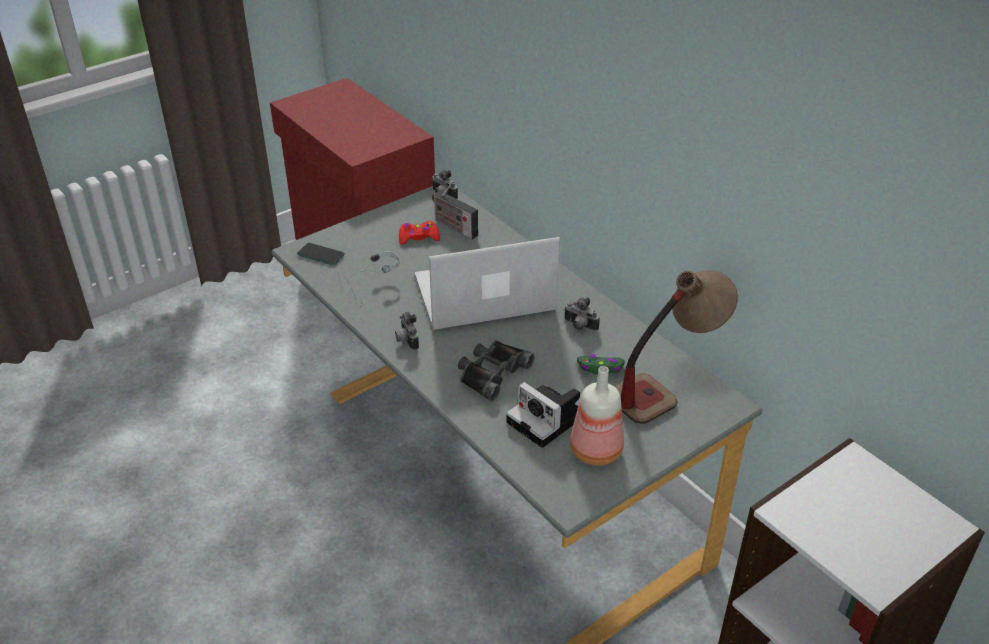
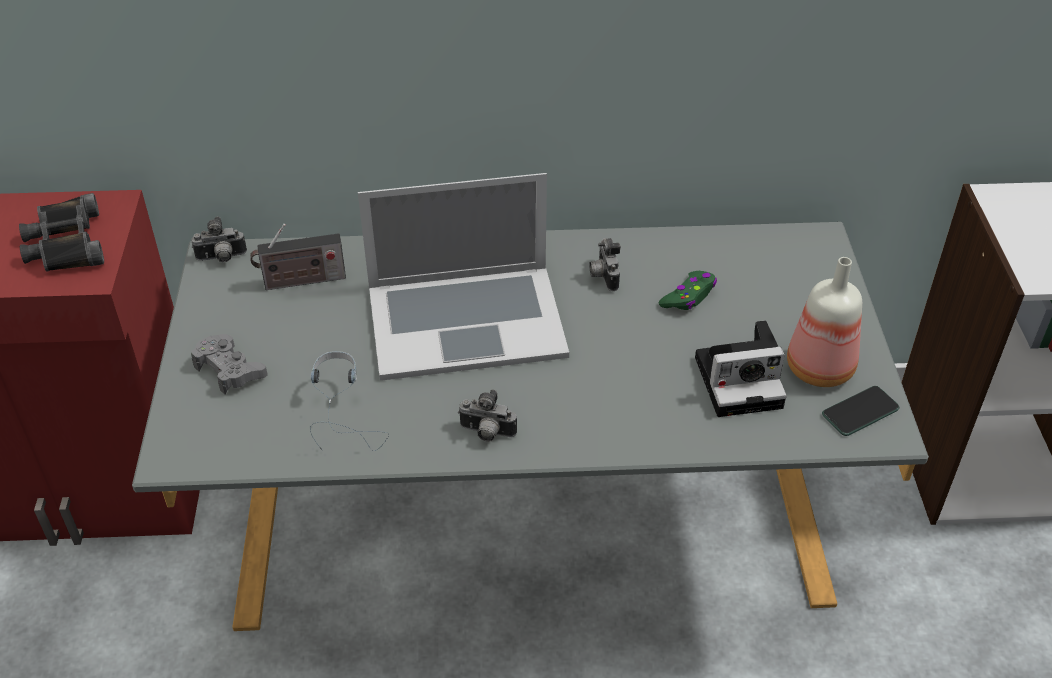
camera: 55 degrees left, 5 degrees up
(321, 255) = (211, 435): phone -> phone (860, 412)
(368, 238) = (230, 370): none -> grey game controller
(418, 237) = (285, 322): red game controller -> none
(484, 294) = (466, 320): laptop -> laptop turned 120 degrees counterclockwise
(491, 373) = (619, 386): black binoculars -> black binoculars (65, 243)
(579, 326) = (603, 276): camera -> camera turned 105 degrees clockwise
(666, 387) = (759, 266): table lamp -> none

